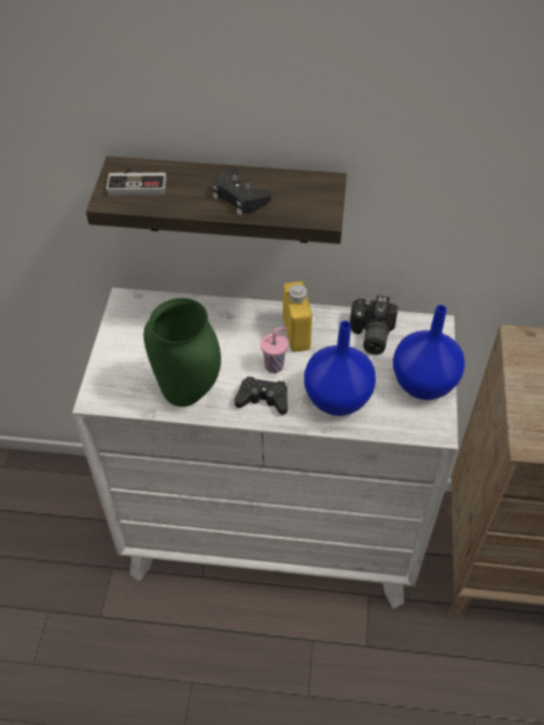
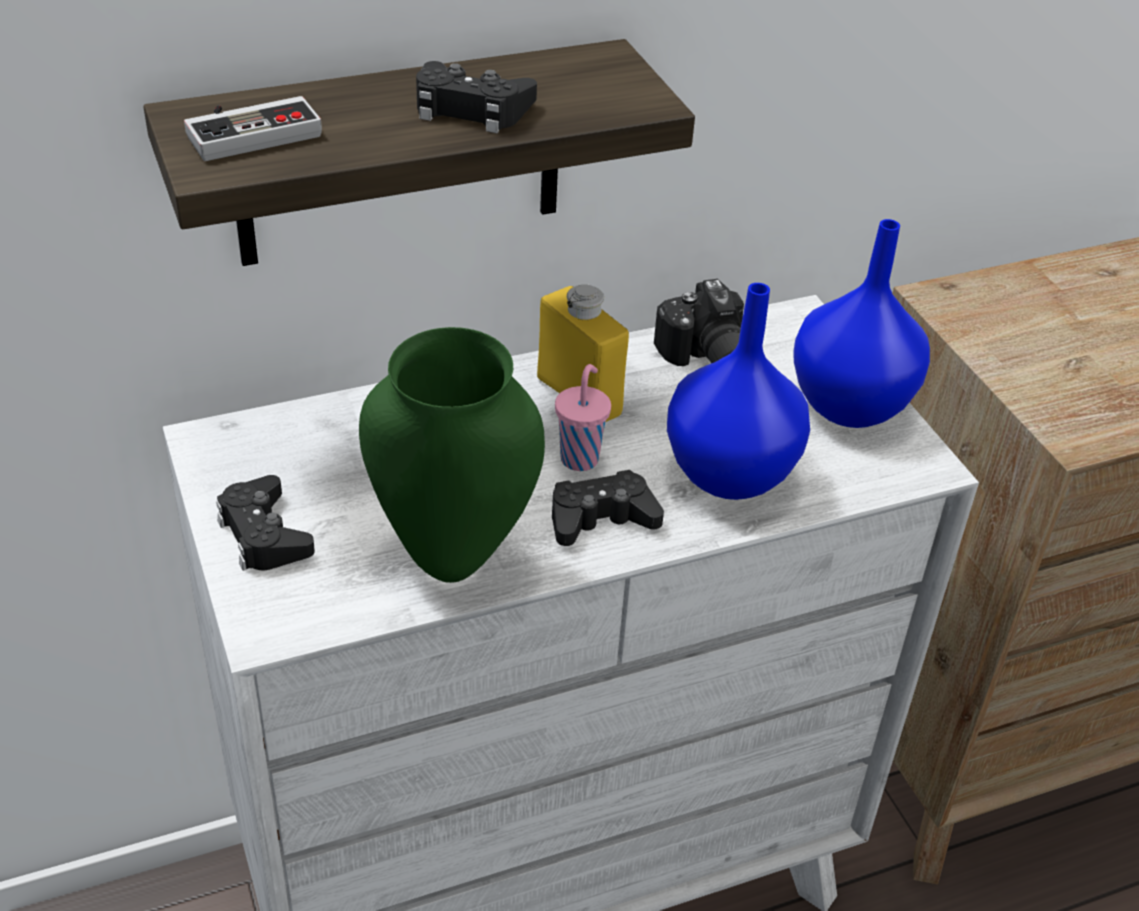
camera: 30 degrees left, 10 degrees down
(120, 354) = (264, 534): none -> black game controller

